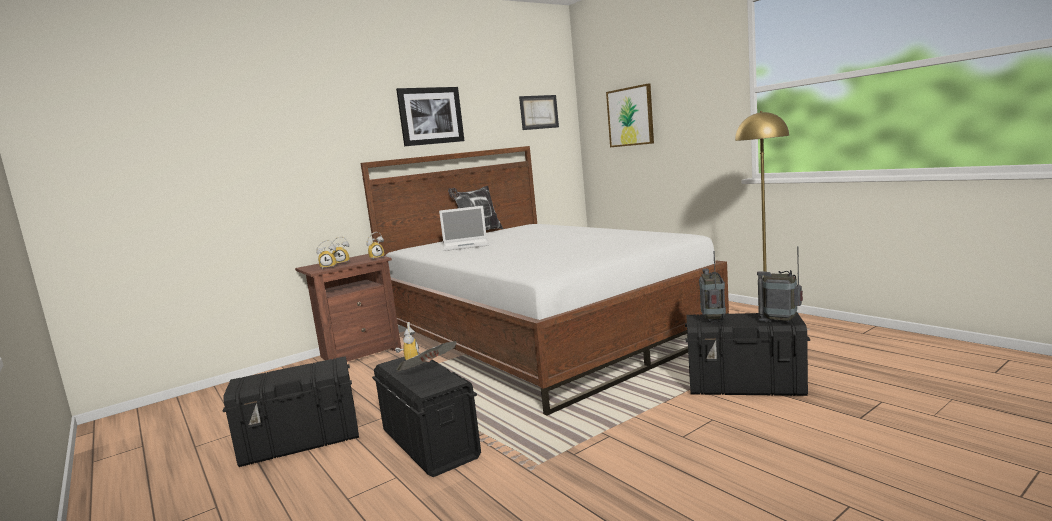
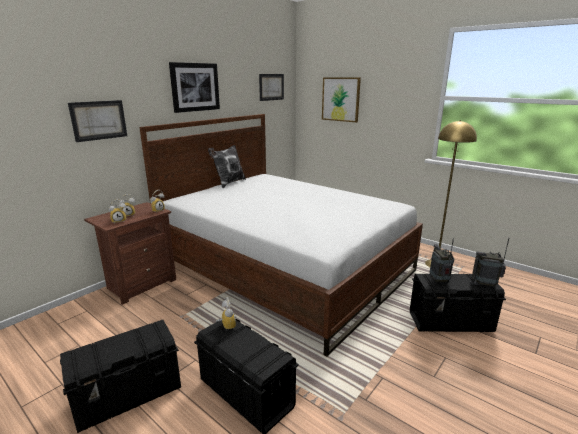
camera: 15 degrees left, 10 degrees up
(314, 156) = (99, 120): none -> picture
(428, 373) = (252, 345): newspaper -> none
(467, 245) = (230, 200): laptop -> none

